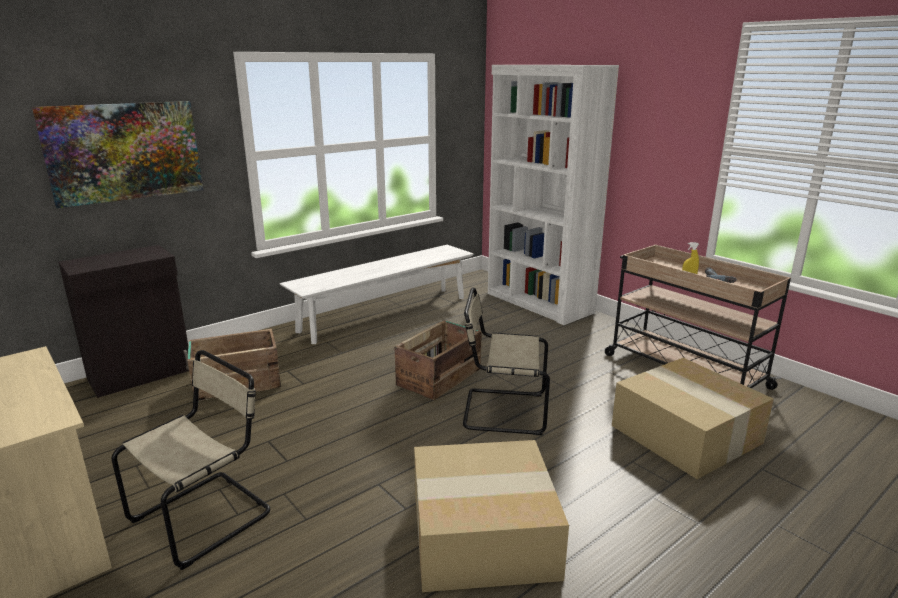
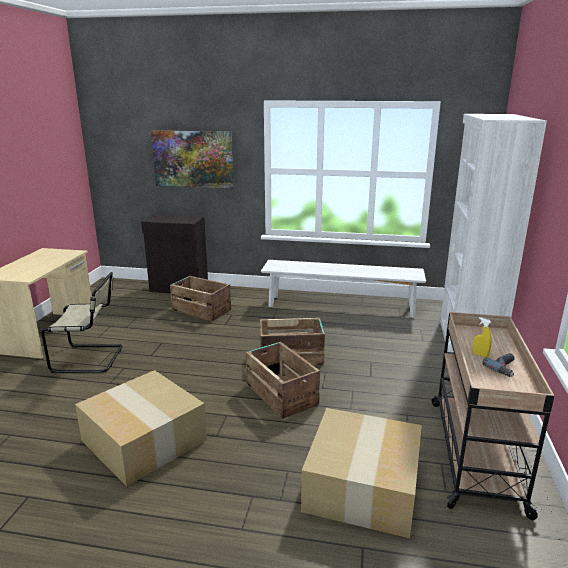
camera: 50 degrees right, 0 degrees up
(501, 411) = (281, 394): beige chair -> crate

